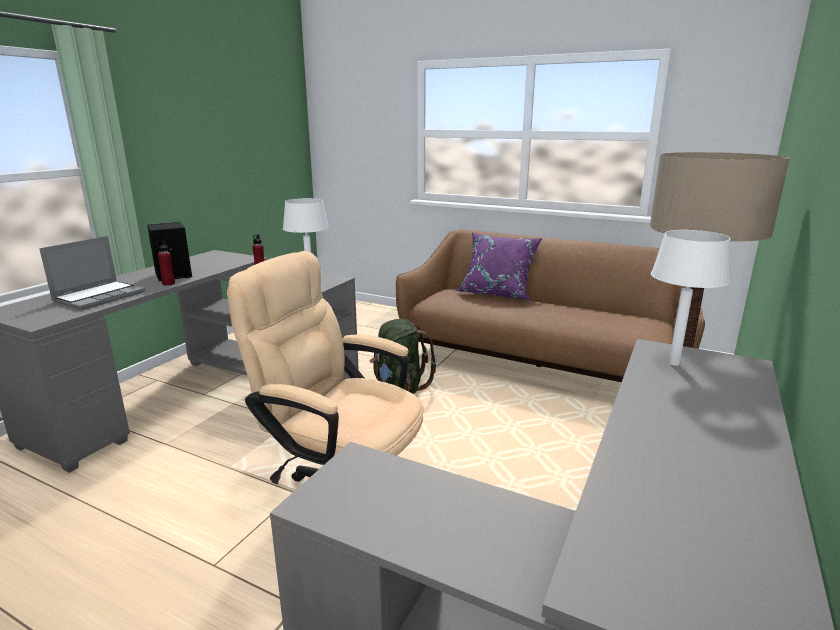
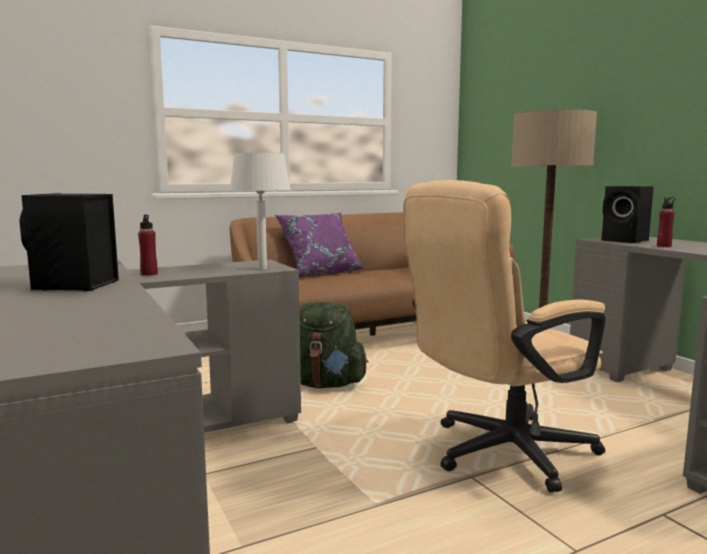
camera: 55 degrees left, 10 degrees down
(100, 296) = (82, 315): laptop -> none
(168, 283) = (119, 289): red bottle -> red bottle (664, 246)
(674, 363) = (626, 241): white table lamp -> black speaker

